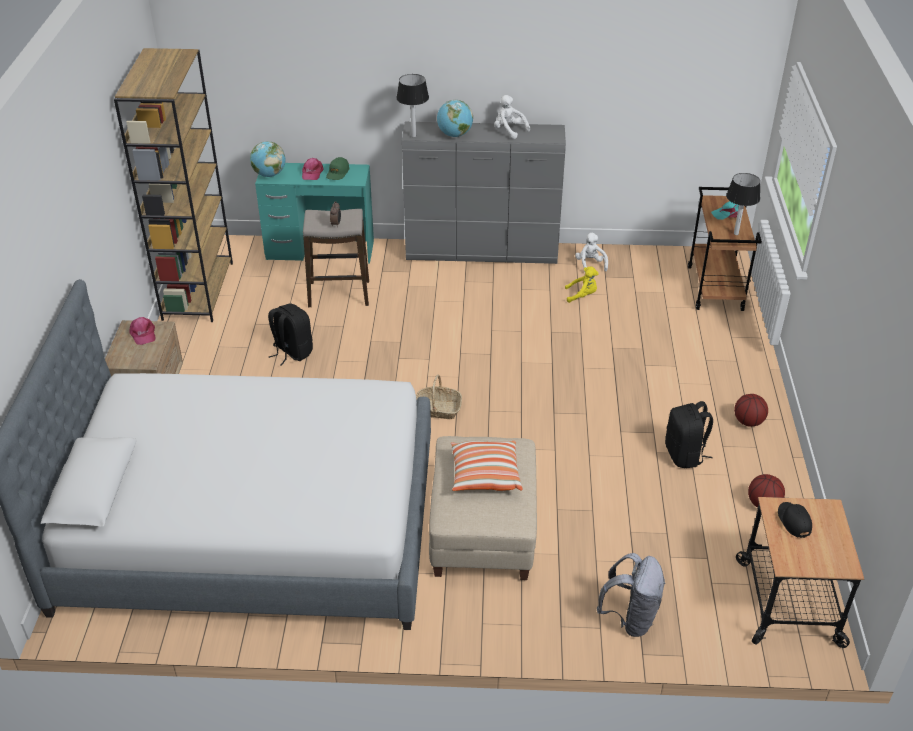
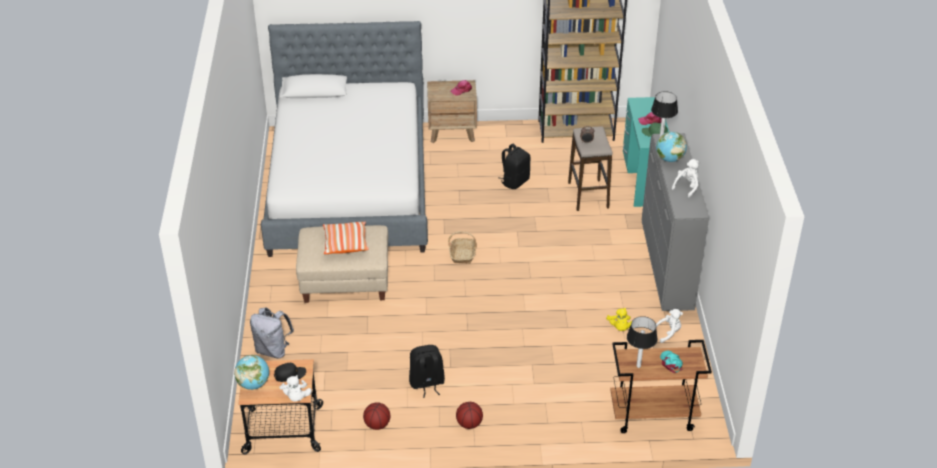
camera: 85 degrees right, 0 degrees up
(269, 174) = (642, 102): globe -> globe (253, 384)
(836, 514) = (296, 397): none -> white plush toy

